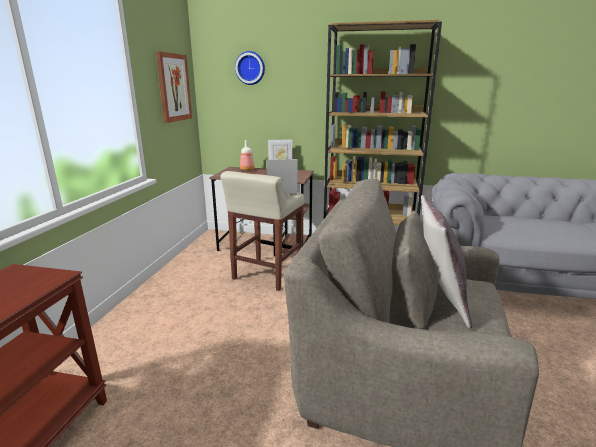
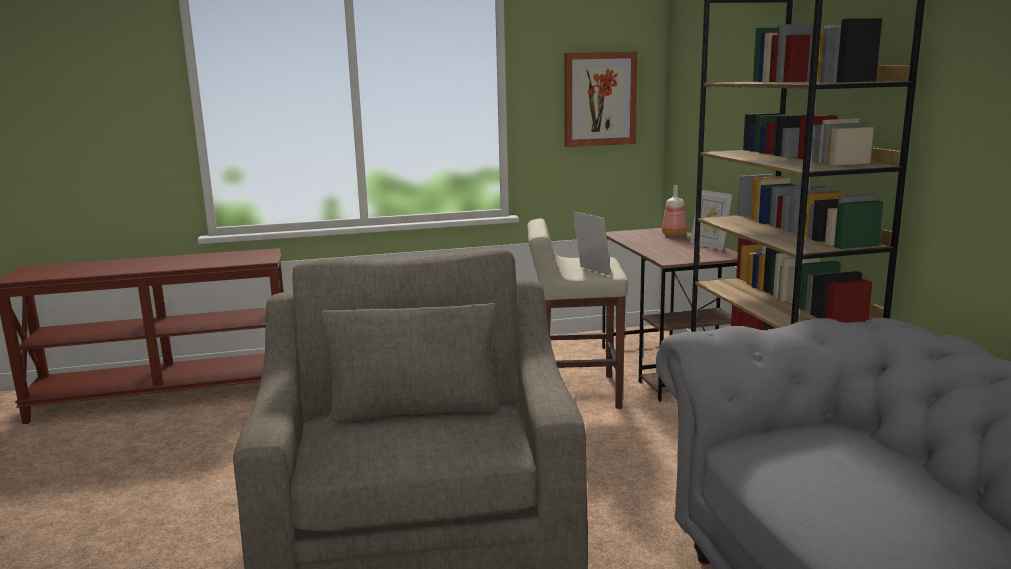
camera: 65 degrees right, 5 degrees down
(250, 68) = (709, 68): wall clock -> none
(438, 298) = (411, 419): grey pillow -> none

